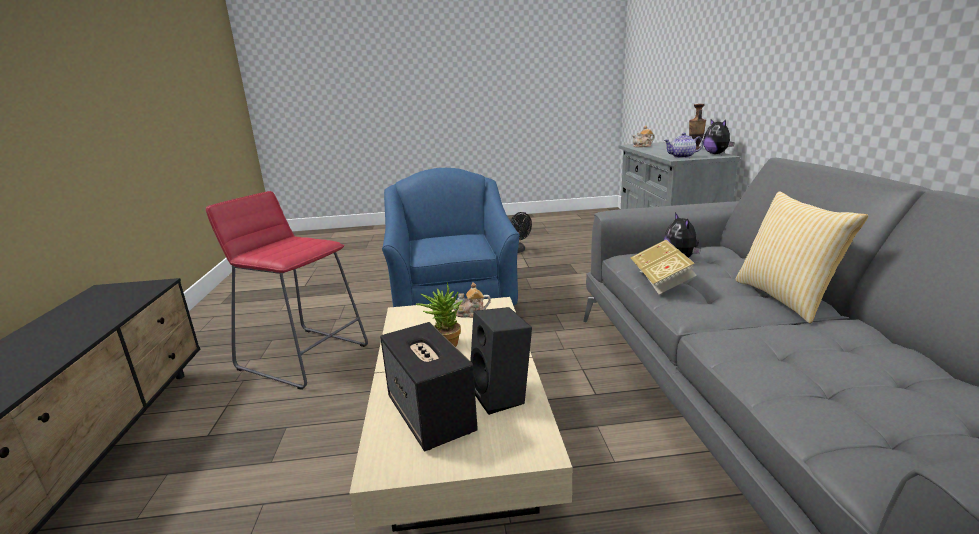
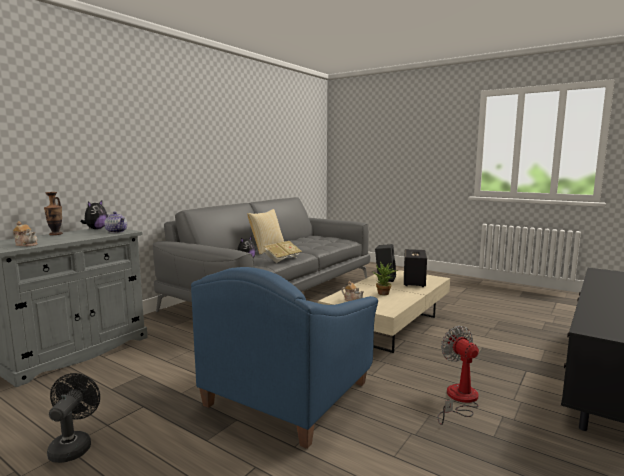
camera: 140 degrees left, 10 degrees down
(304, 356) = (459, 400): red stool -> fan

